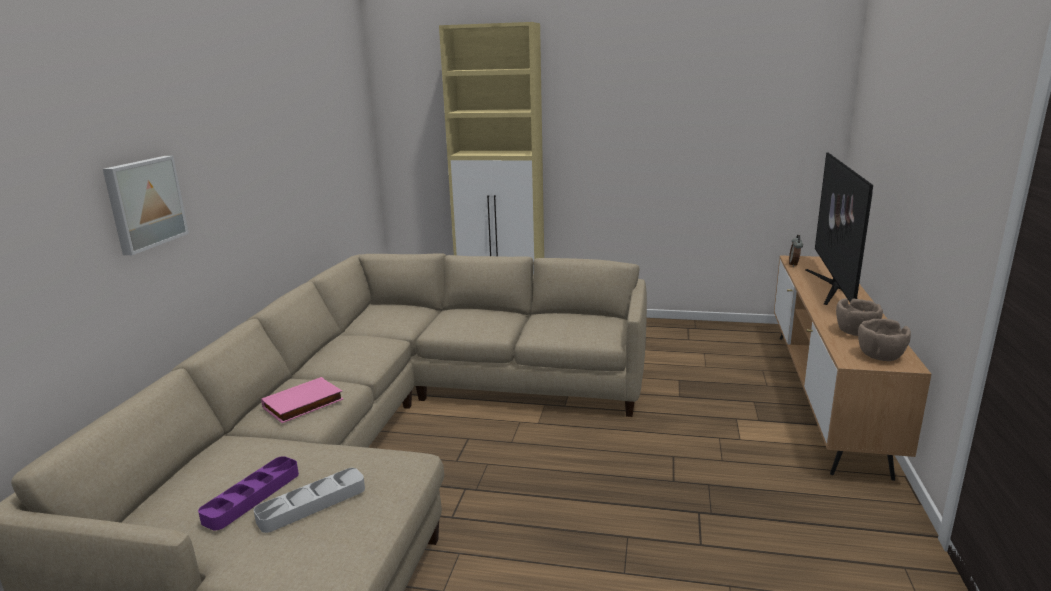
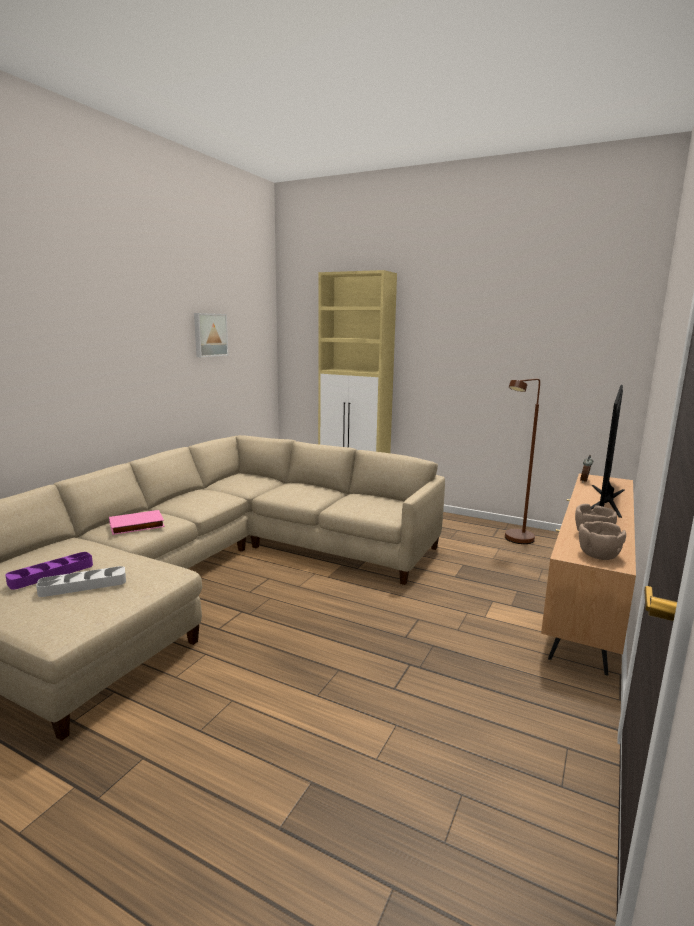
camera: 15 degrees right, 5 degrees down
(144, 203) = (53, 370): picture -> picture (209, 335)
(714, 341) = (515, 540): none -> brown floor lamp

